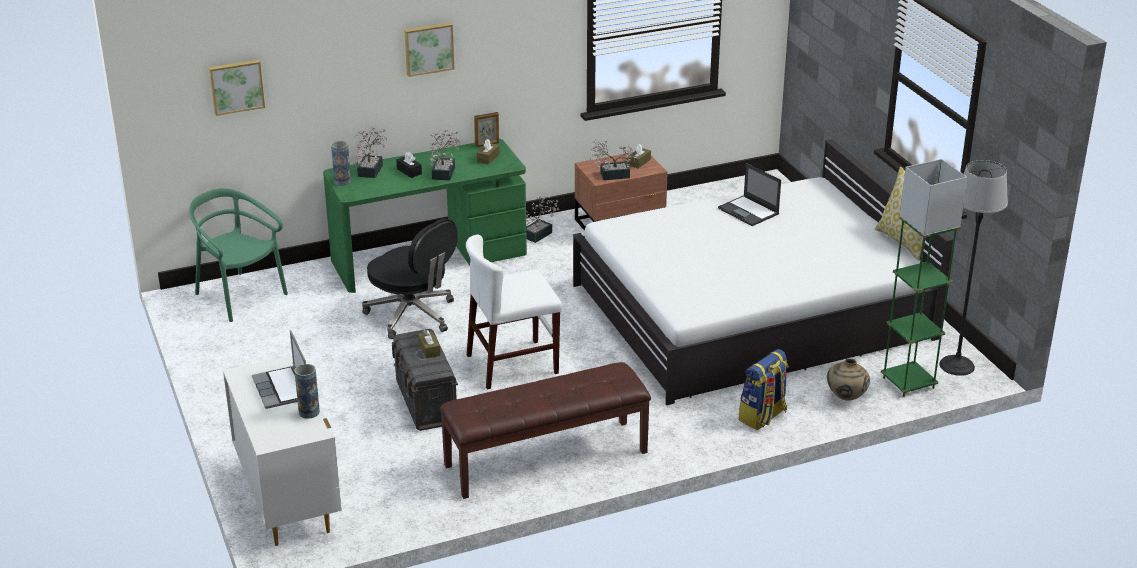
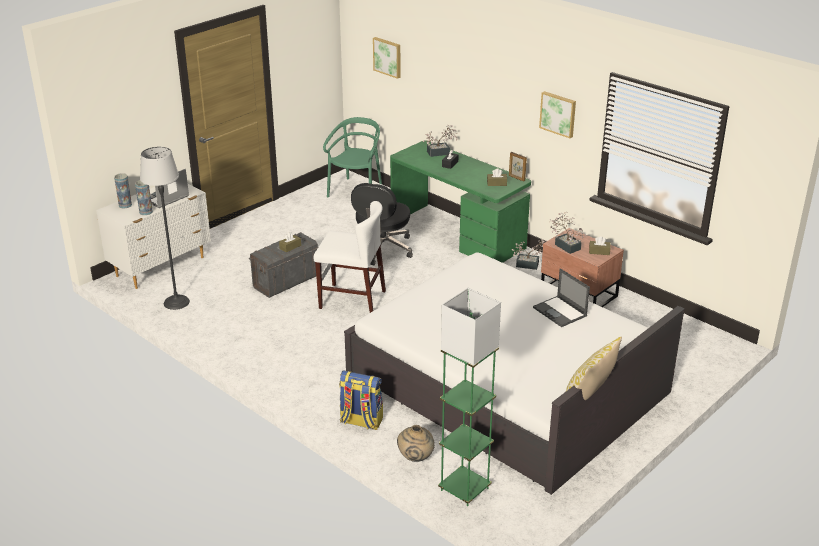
camera: 65 degrees right, 0 degrees up
(342, 181) = (415, 149): vase -> vase (125, 205)
(428, 48) = (494, 86): picture -> picture (558, 114)
(444, 171) = (462, 174): potted plant -> none
(512, 364) = (352, 299): white chair -> white chair turned 150 degrees clockwise
(546, 459) = (250, 341): brown bench -> none
(749, 211) = (560, 312): laptop -> laptop turned 60 degrees counterclockwise
(956, 365) = (515, 513): floor lamp -> floor lamp (176, 302)

